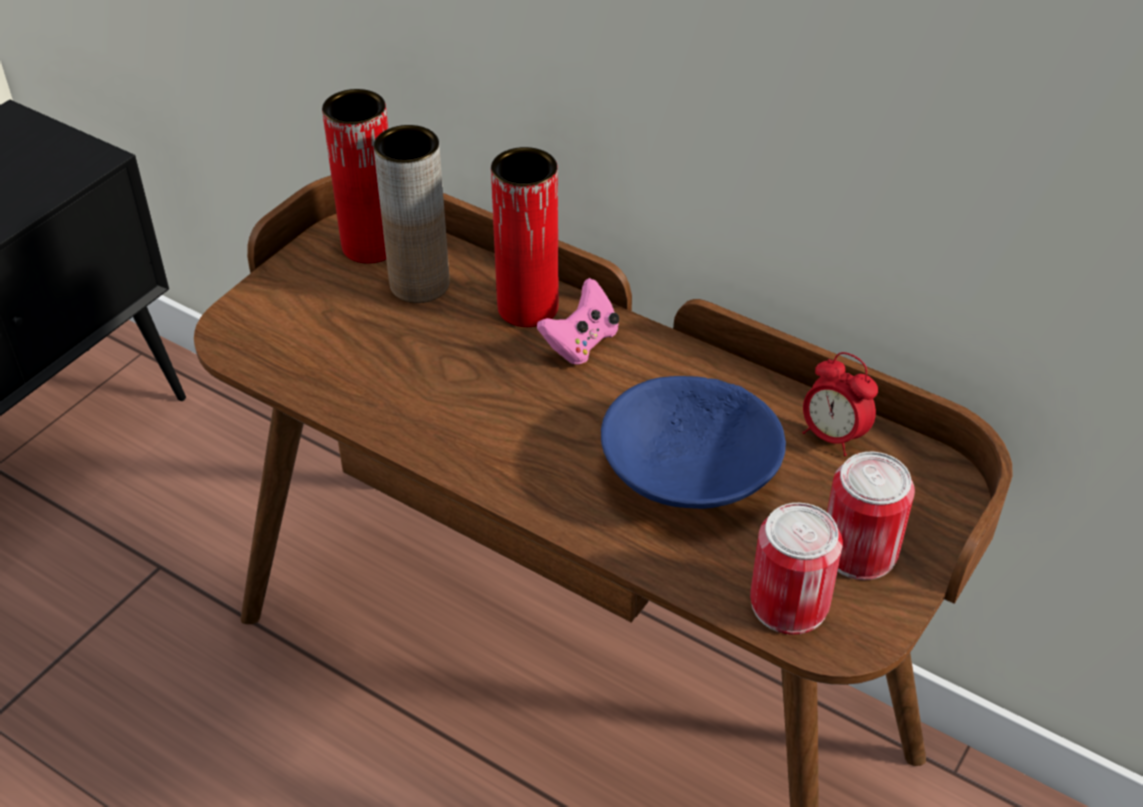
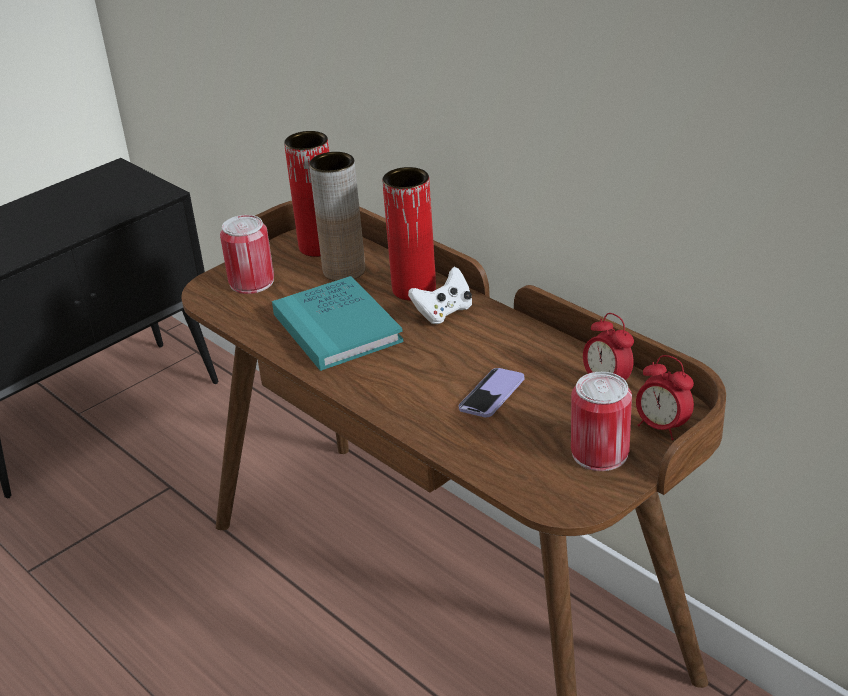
camera: 15 degrees right, 10 degrees down
(440, 381) = (337, 328): none -> turquoise book
(581, 343) = (444, 312): pink game controller -> white game controller
(689, 472) = (492, 394): blue bowl -> phone
(789, 603) = (535, 479): can -> can (251, 282)
(925, 501) = (661, 427): none -> alarm clock

